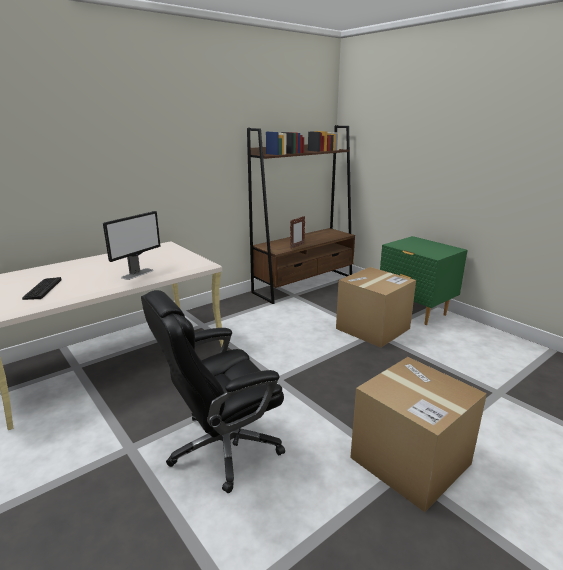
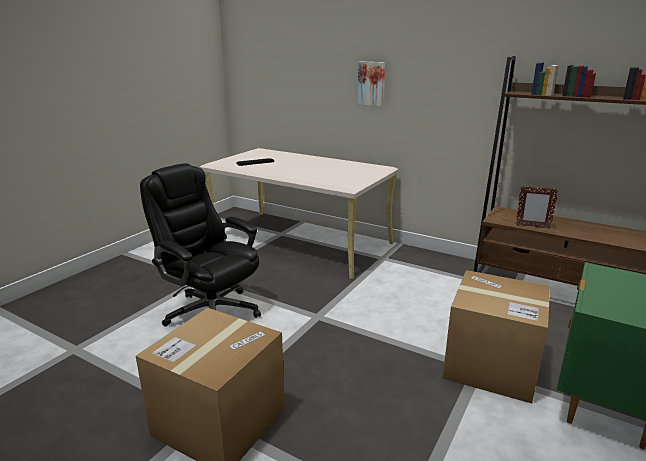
camera: 70 degrees right, 0 degrees up
(128, 163) = (371, 83): none -> picture
(137, 274) = (302, 174): monitor -> none

